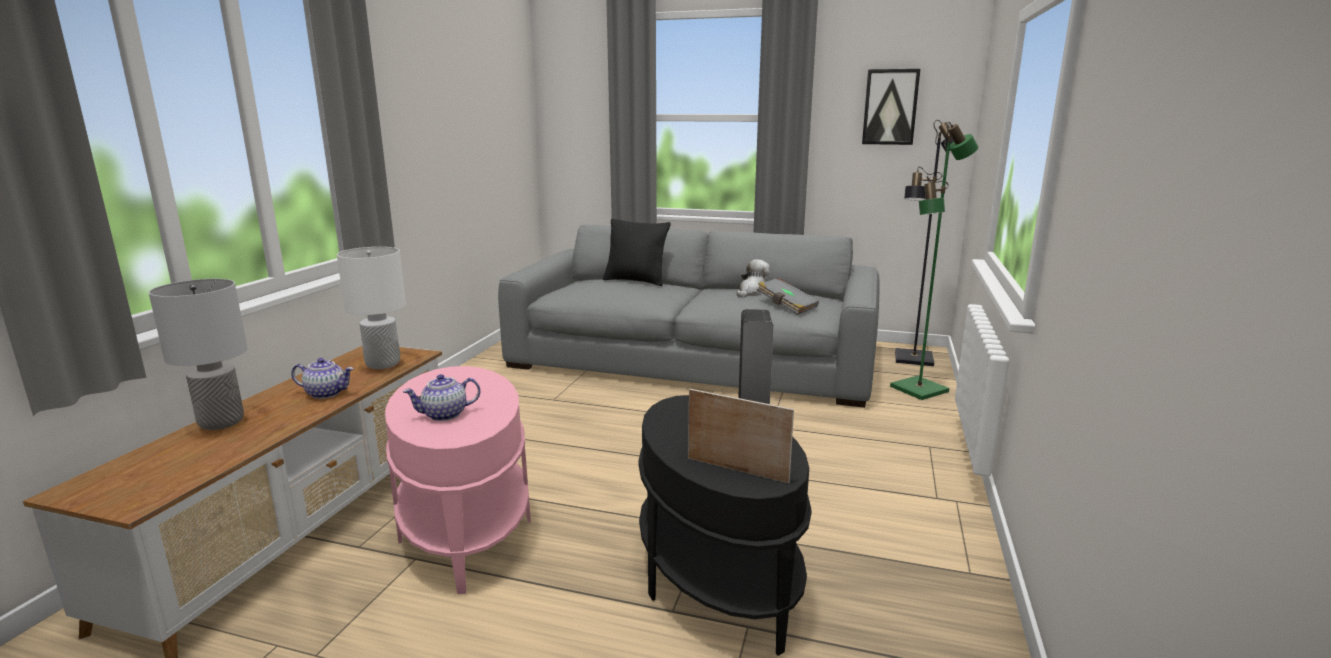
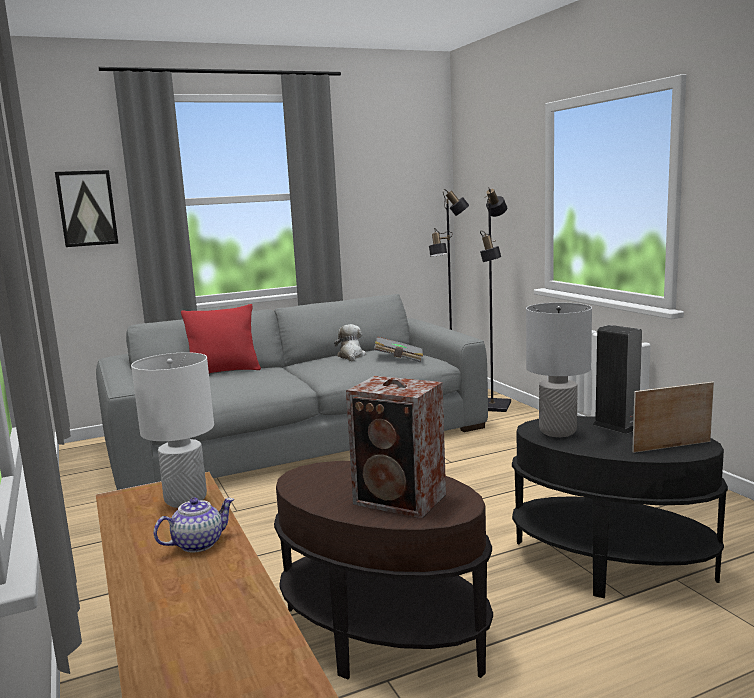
camera: 40 degrees left, 5 degrees down
(221, 424) = (161, 616): grey table lamp -> grey table lamp (557, 434)
(444, 415) = (401, 500): teapot -> speaker
(465, 530) = (382, 636): pink side table -> brown side table
(636, 281) = (224, 372): black pillow -> red pillow
(890, 107) = (392, 182): picture -> picture (87, 208)
(918, 389) = (492, 406): green floor lamp -> black floor lamp

